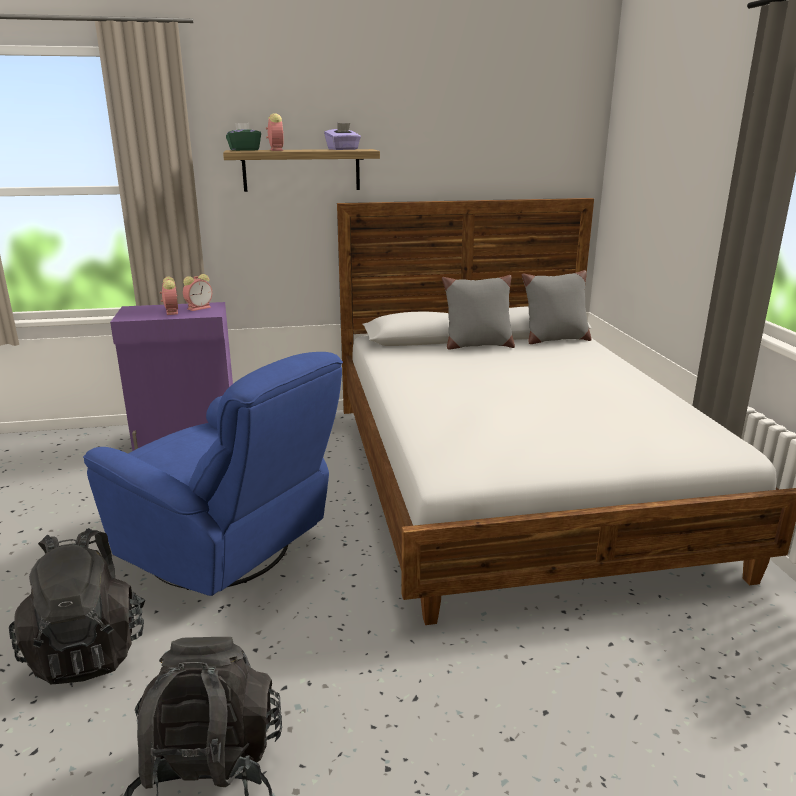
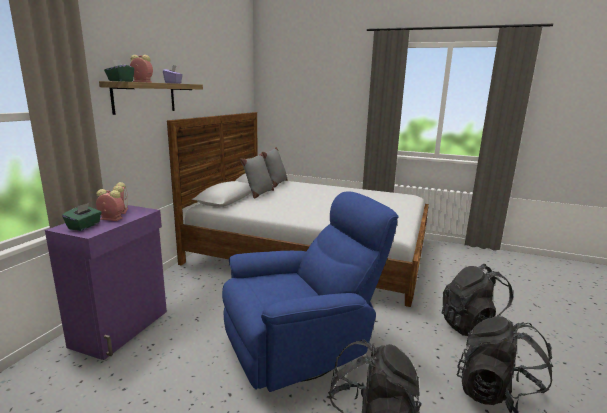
camera: 60 degrees left, 5 degrees down
(141, 312) = (84, 226): none -> green tissue box
(428, 722) = (473, 326): none -> black backpack

